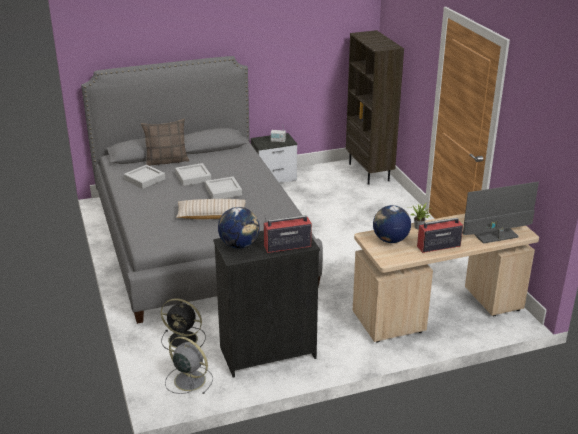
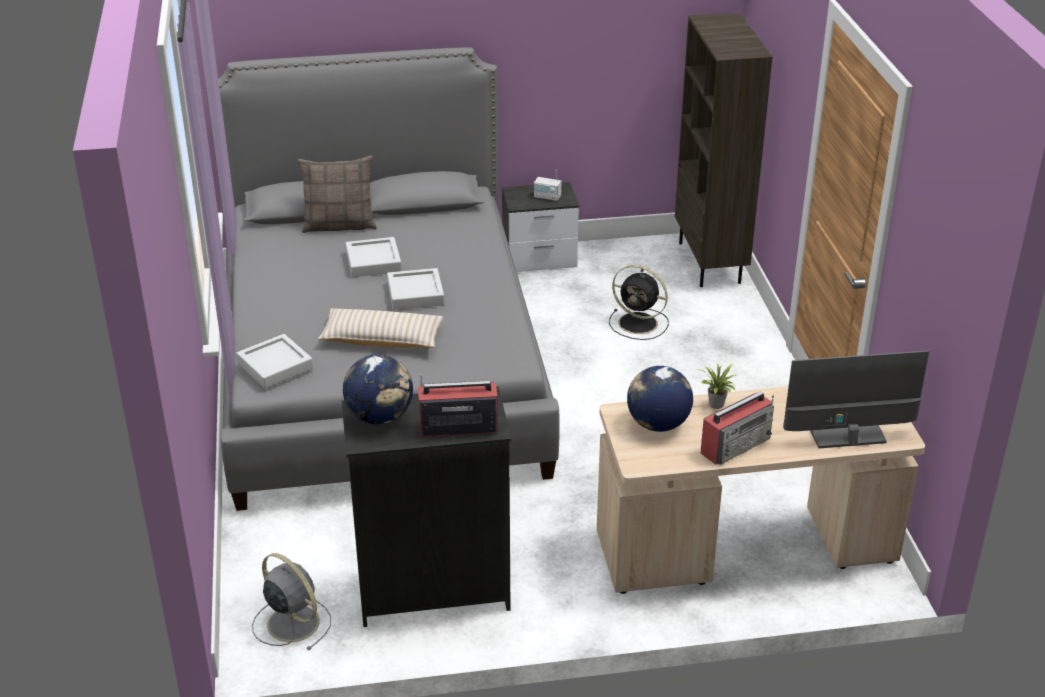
camera: 10 degrees right, 5 degrees up
(145, 179) = (292, 258): grey tray -> grey tray (275, 366)
(184, 340) = (304, 549): black fan -> black fan (639, 324)
(437, 246) = (736, 445): radio -> radio turned 150 degrees clockwise

